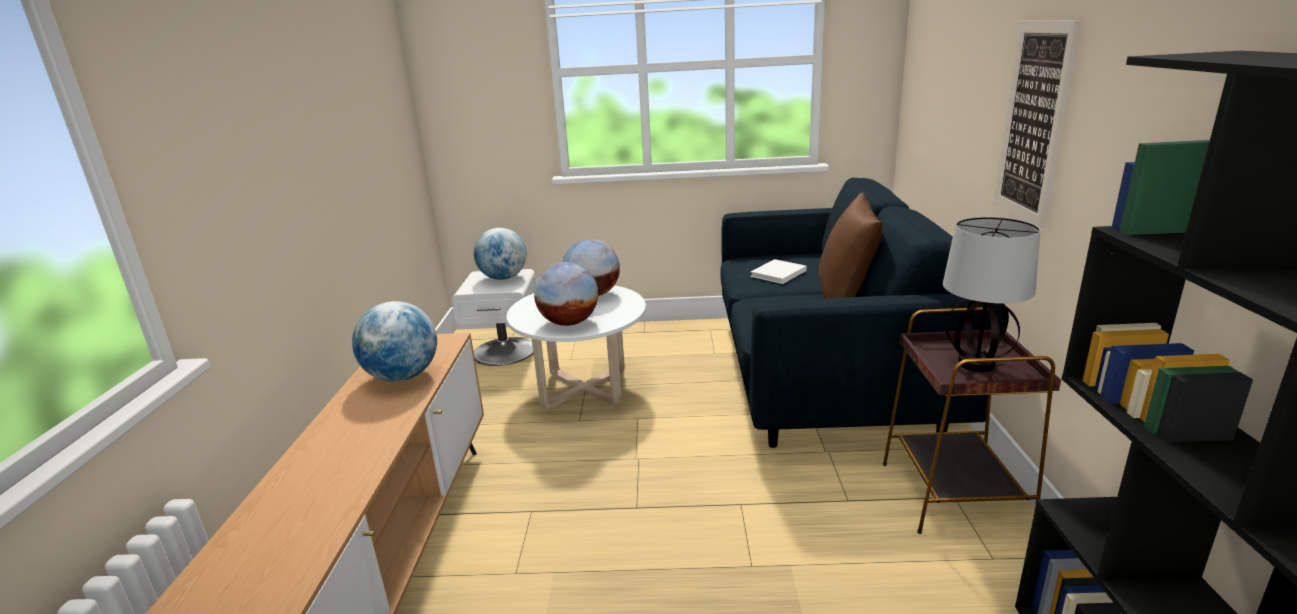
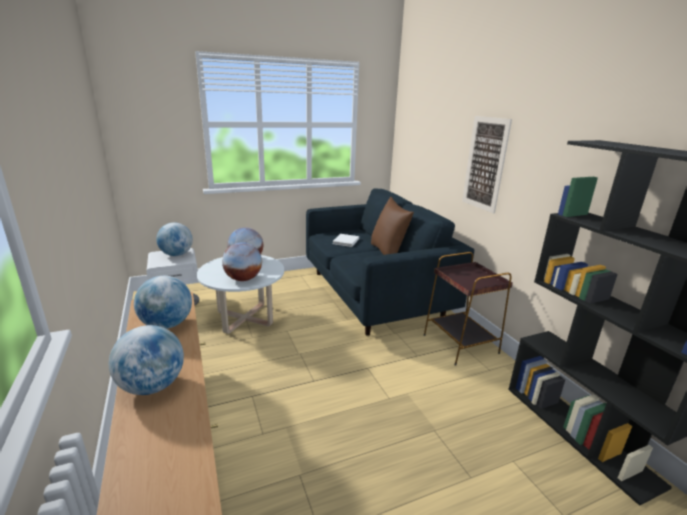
camera: 25 degrees left, 0 degrees up
(324, 459) = (152, 386): none -> globe
(976, 364) = (473, 279): table lamp -> none

